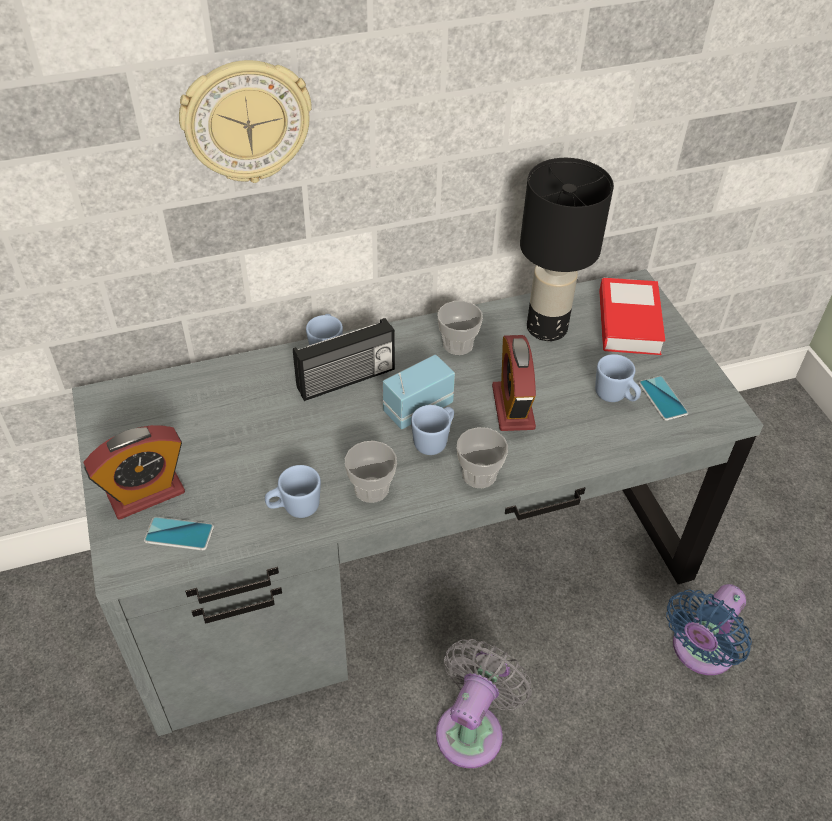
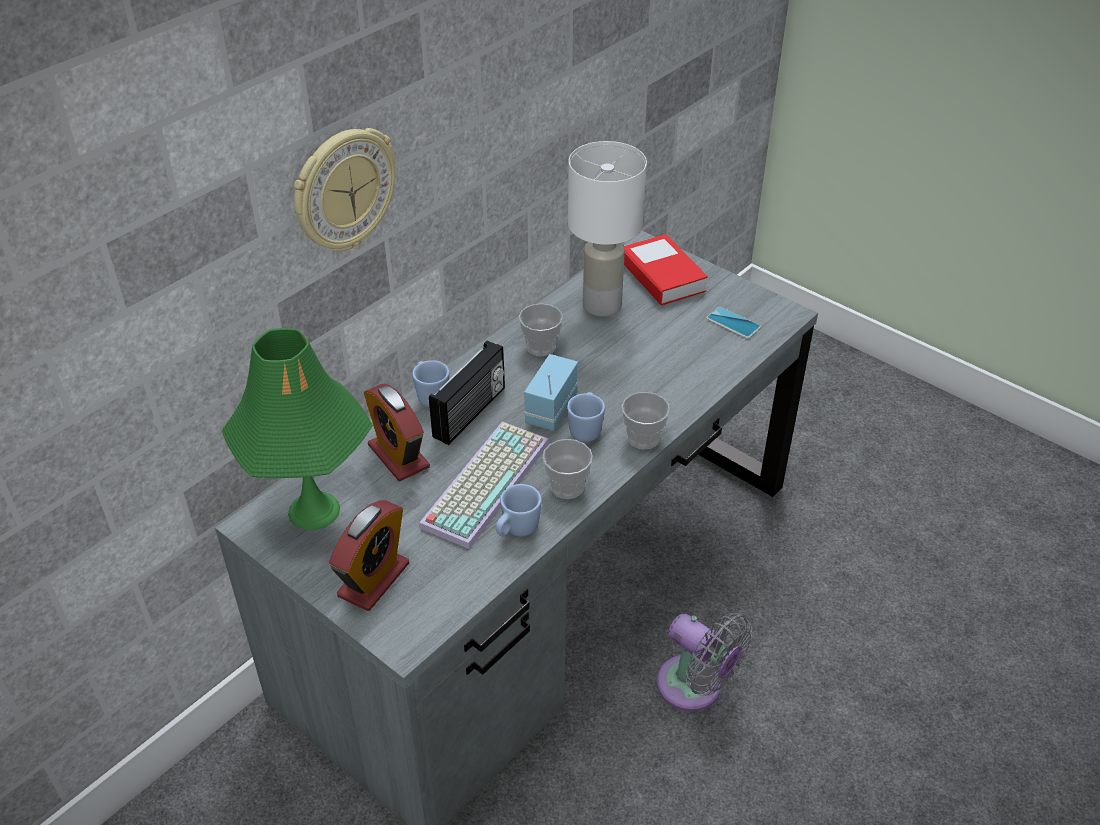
camera: 30 degrees left, 5 degrees down
(153, 409) = (314, 510): none -> green table lamp
(179, 534) = (434, 596): phone -> none
(306, 449) = (484, 481): none -> keyboard
(473, 728) = (695, 688): grey fan -> grey fan turned 135 degrees clockwise
(513, 407) = (626, 377): alarm clock -> alarm clock (398, 456)
(545, 328) = (601, 305): black table lamp -> white table lamp
(615, 396) = (697, 336): blue mug -> none
(699, 651) = (823, 540): blue fan -> none

